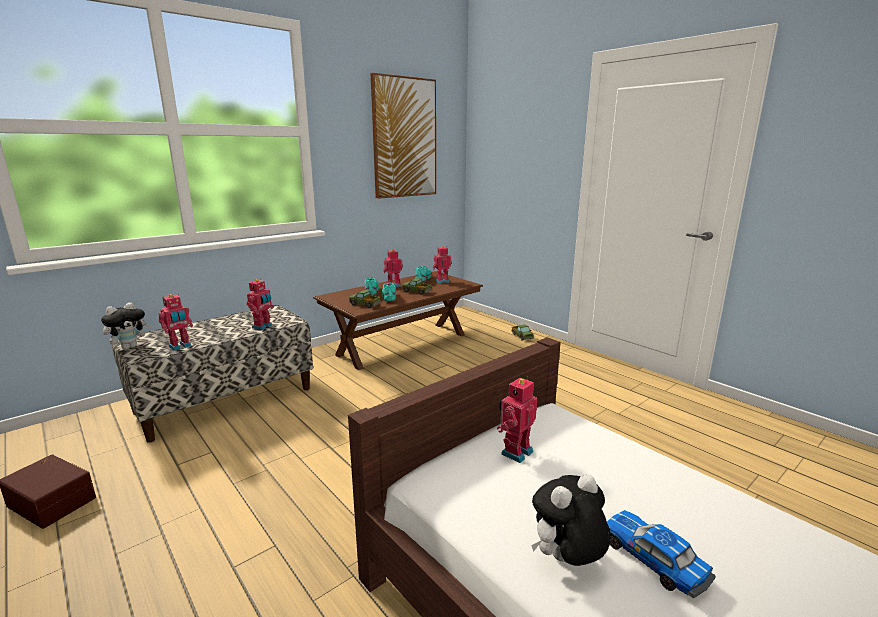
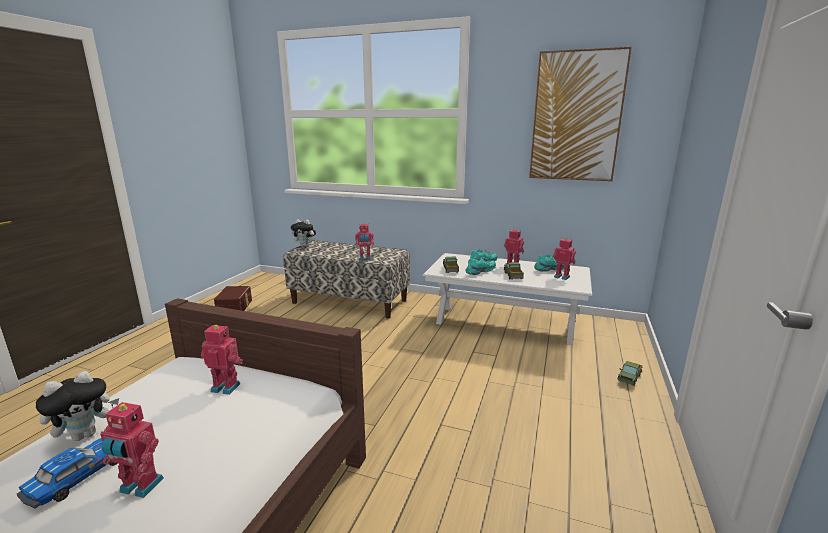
camera: 60 degrees right, 0 degrees up
(180, 346) = (315, 253): toy robot -> toy robot (139, 487)
(403, 344) = (503, 324): brown coffee table -> white coffee table
(566, 561) = (86, 434): plush toy -> plush toy turned 105 degrees clockwise

